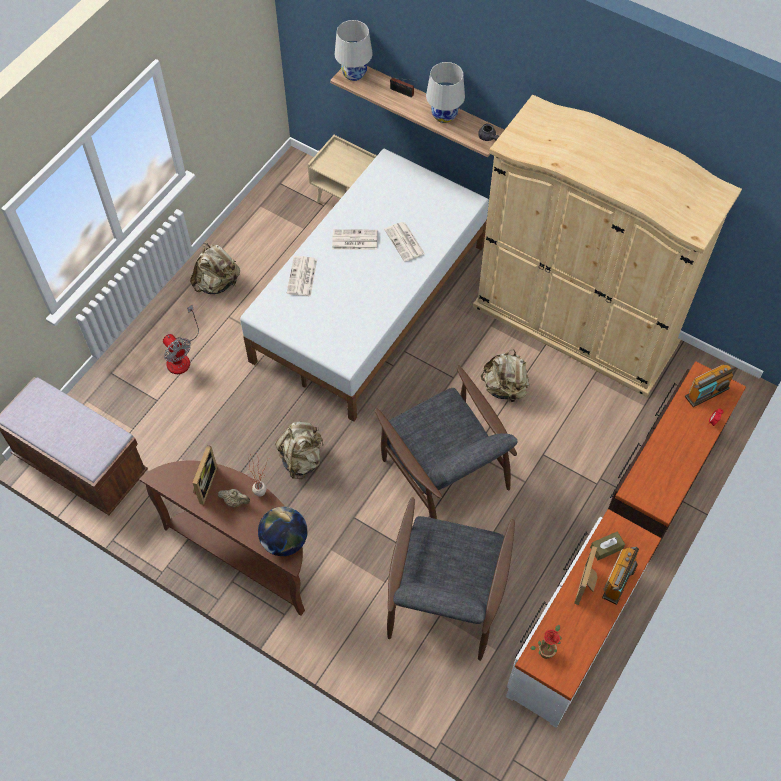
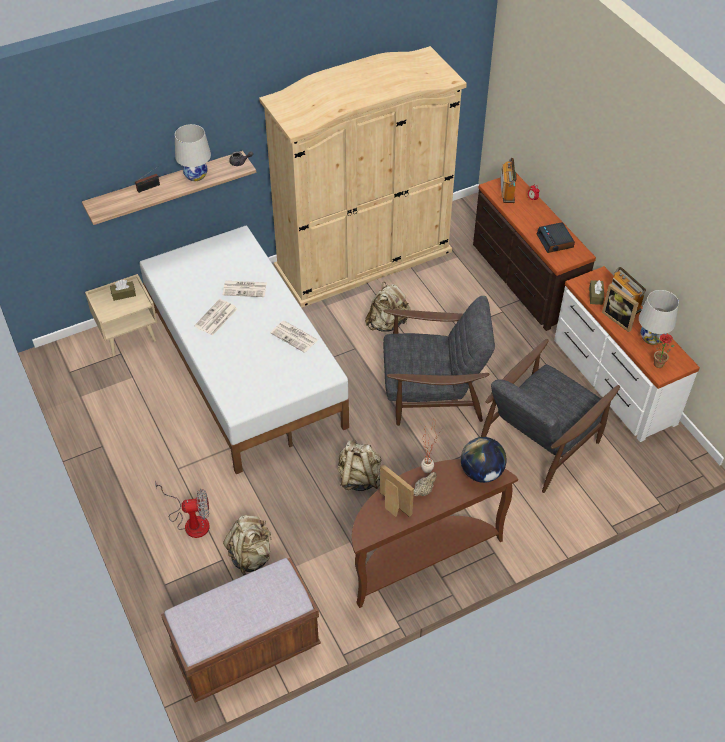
camera: 60 degrees left, 10 degrees down
(217, 283) = (135, 462): beige backpack -> beige backpack (251, 556)
(302, 277) = (224, 366): newspaper -> newspaper (295, 337)
(352, 162) = (123, 294): none -> brown tissue box
(354, 74) = (101, 206): white table lamp -> white table lamp (651, 338)
(445, 597) = (540, 440): grey armchair -> grey armchair turned 90 degrees clockwise
(662, 473) = (555, 241): none -> alarm clock

